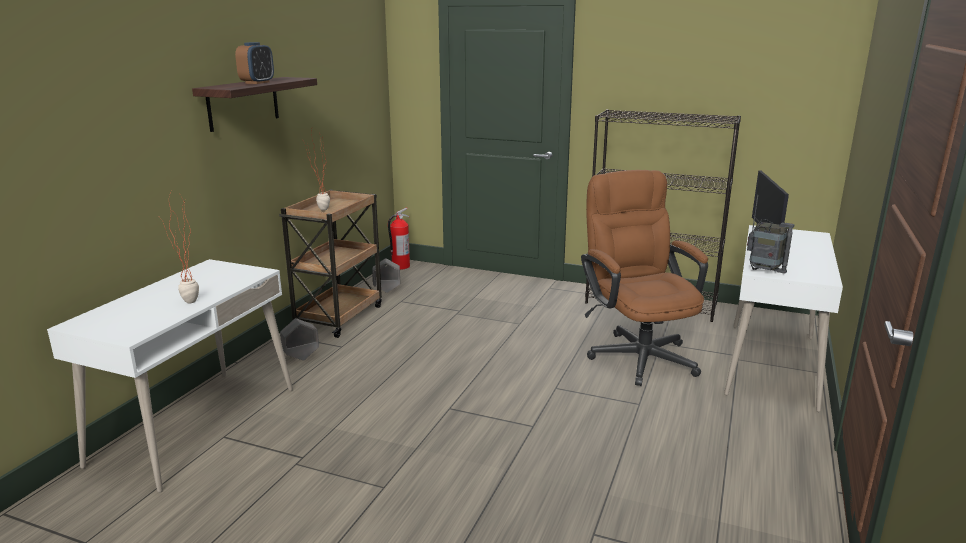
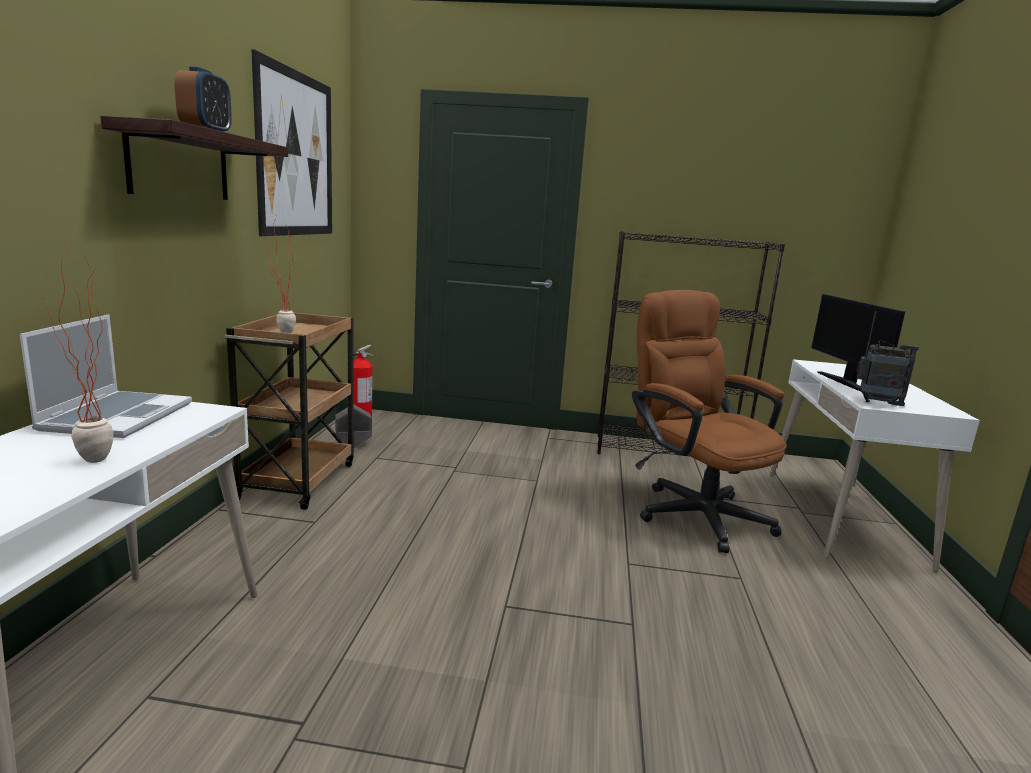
camera: 15 degrees left, 5 degrees down
(205, 275) = (117, 416): none -> laptop
(301, 357) = (258, 541): grey planter -> none
(334, 68) = (296, 155): none -> picture

